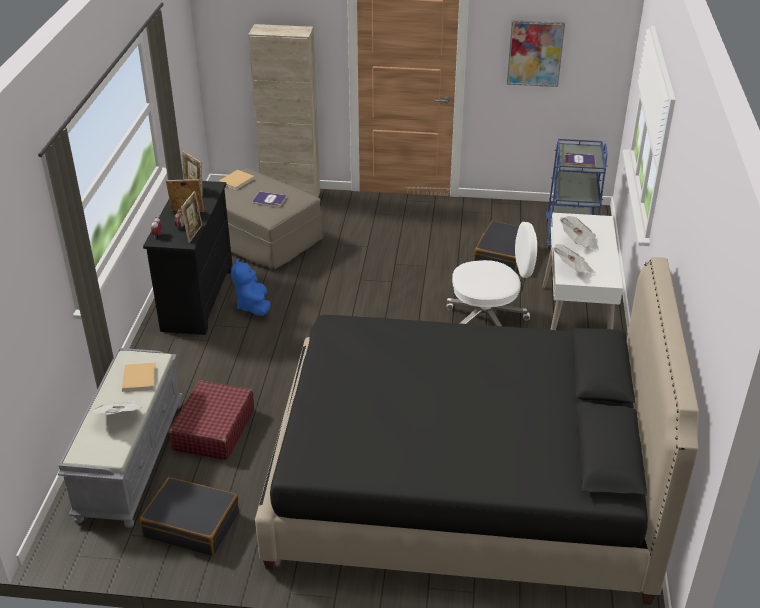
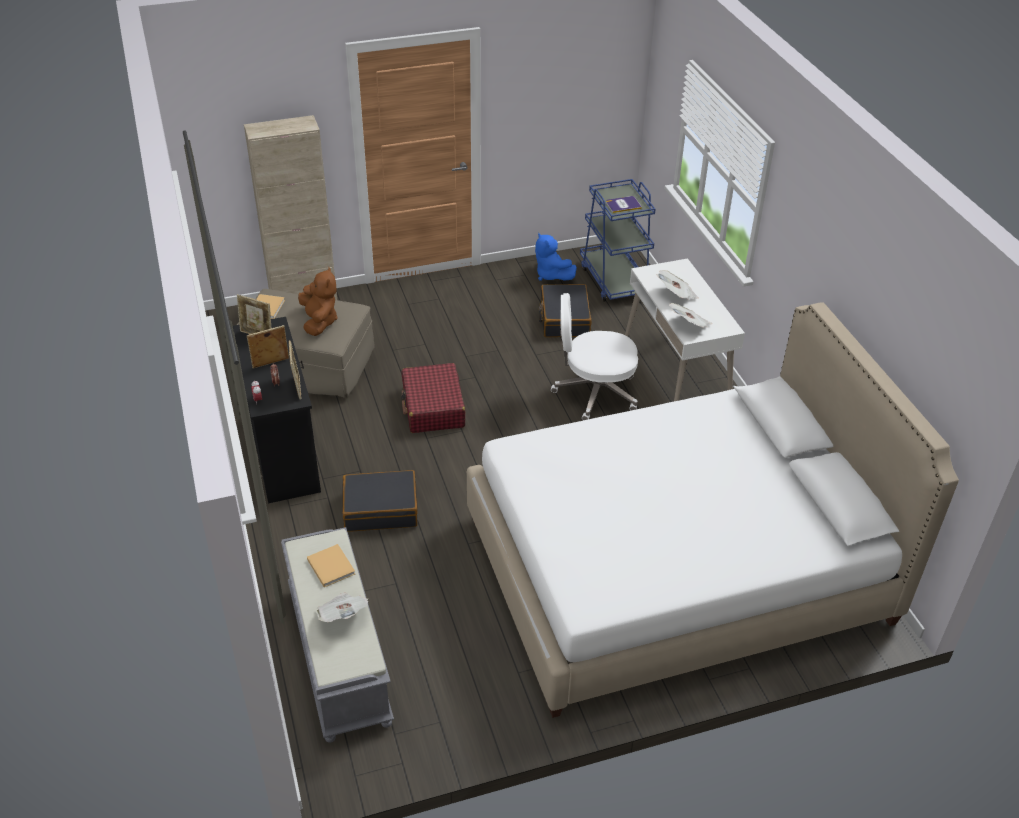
camera: 25 degrees left, 5 degrees up
(192, 525) = (450, 700): black suitcase -> black suitcase (380, 509)
(213, 430) = (402, 593): red suitcase -> red suitcase (433, 407)
(253, 306) = (350, 445): blue plush toy -> blue plush toy (551, 275)
(269, 200) = (319, 322): book -> brown plush toy
(462, 485) = (675, 569): black bed -> white bed
(488, 320) = (594, 392): white office chair -> white office chair turned 150 degrees counterclockwise
(535, 53) = (551, 100): picture -> none

